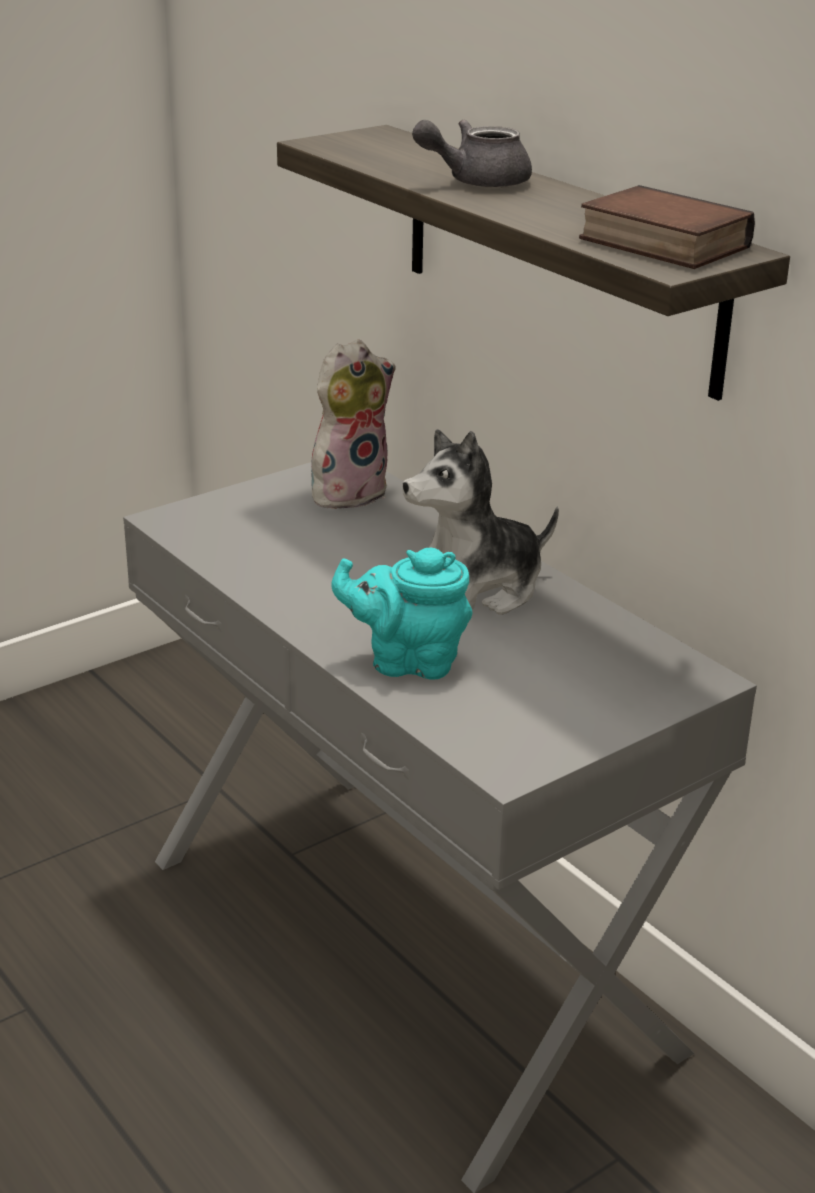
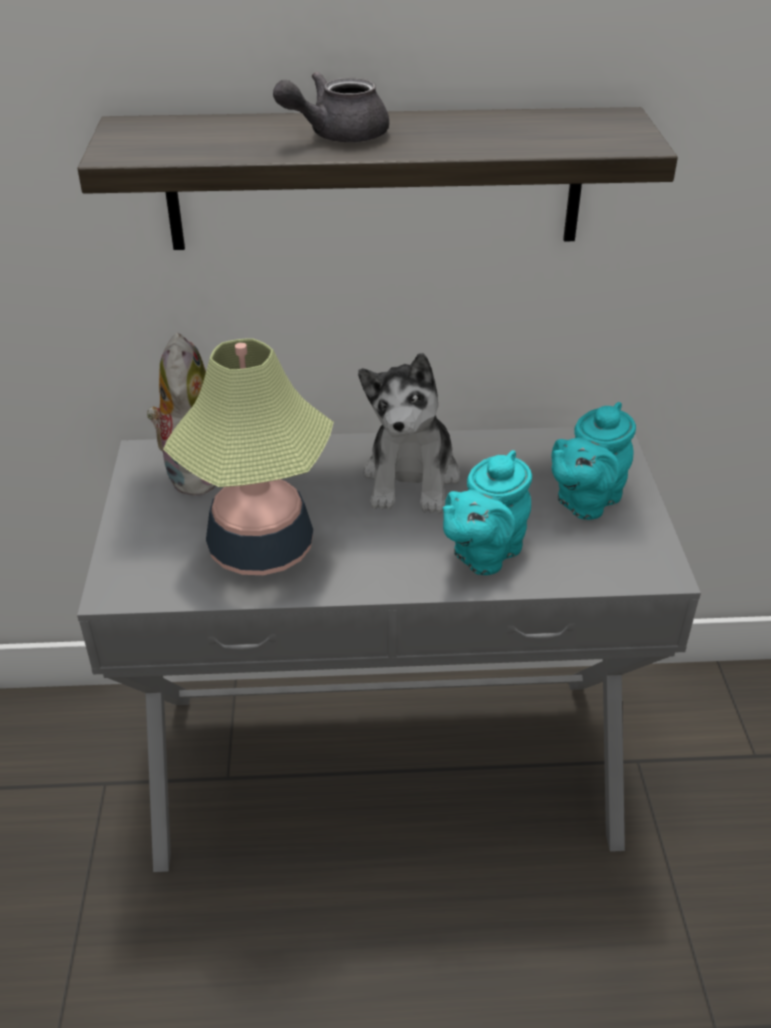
camera: 55 degrees left, 10 degrees up
(285, 556) = (261, 548): none -> table lamp
(476, 182) = (337, 135): grey teapot -> grey teapot turned 45 degrees clockwise
(568, 693) = (584, 501): none -> turquoise teapot
(659, 243) = (577, 130): book -> none

